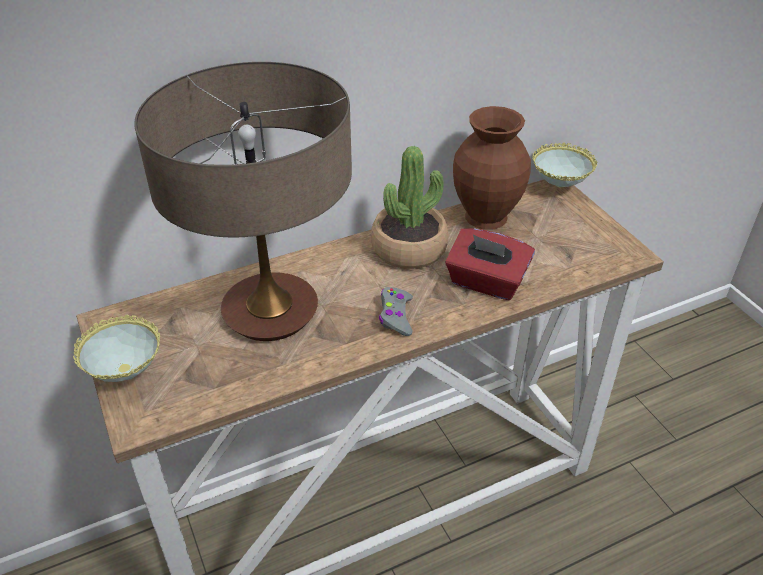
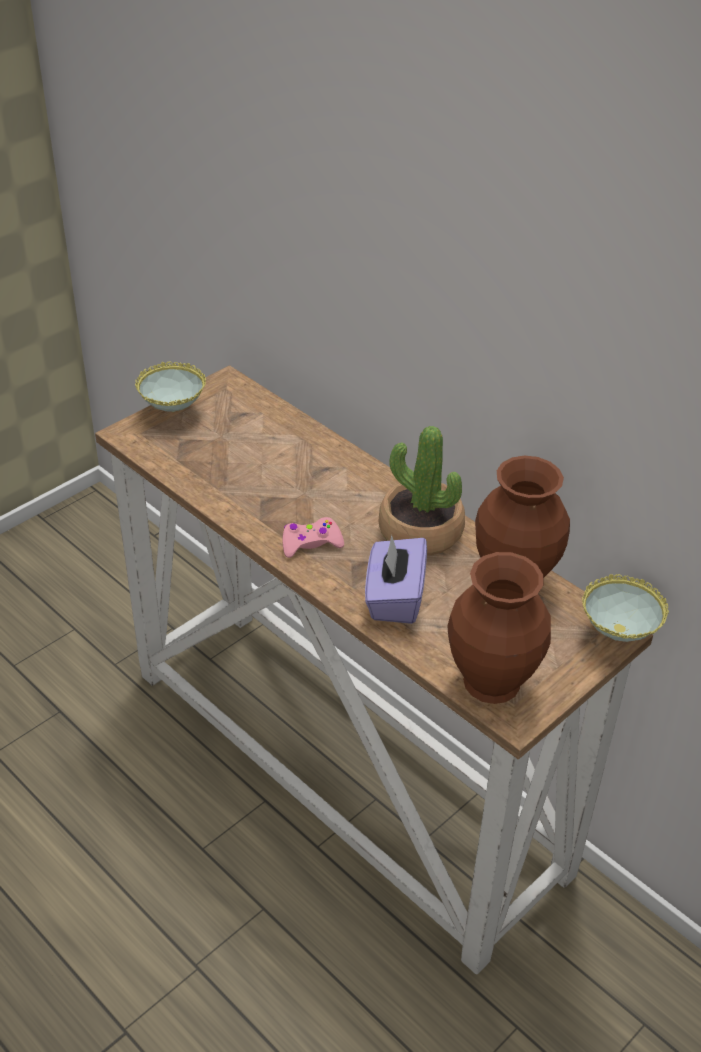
camera: 70 degrees right, 0 degrees up
(270, 312) = (279, 465): table lamp -> none
(396, 316) = (311, 543): grey game controller -> pink game controller
(486, 282) = (394, 598): red tissue box -> purple tissue box
(594, 257) = (490, 683): none -> brown vase

